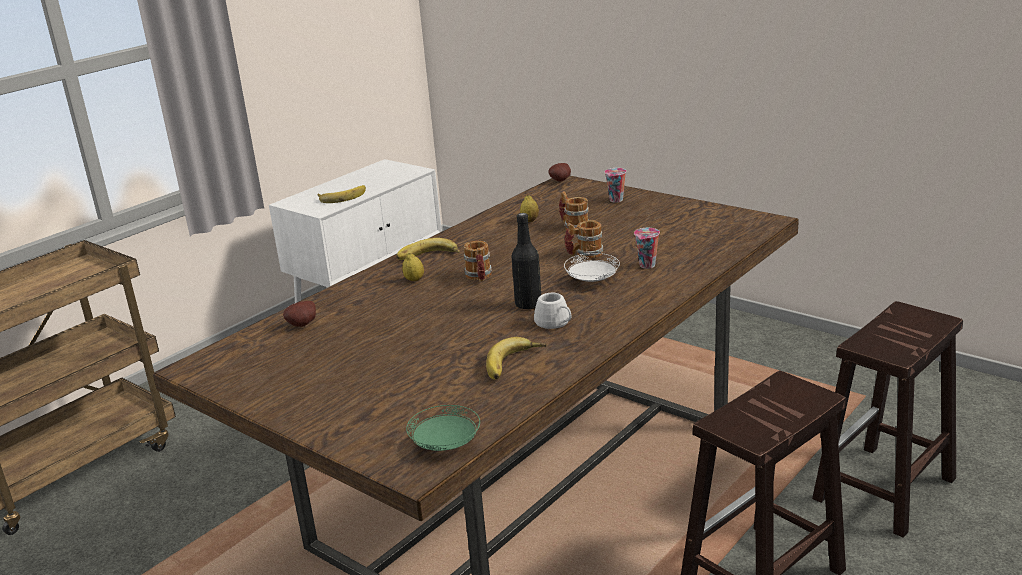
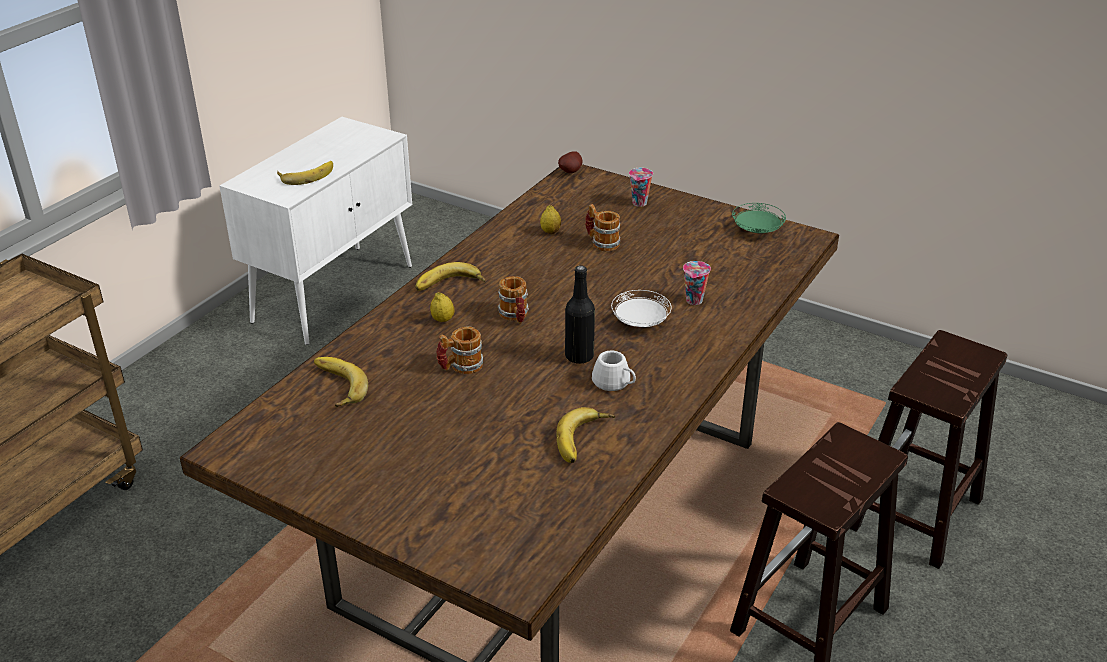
camera: 10 degrees left, 10 degrees up
(304, 325) = (335, 386): potato -> banana
(446, 445) = (540, 551): green plate -> green plate (757, 231)
(584, 255) = (623, 284): mug -> mug (460, 367)

